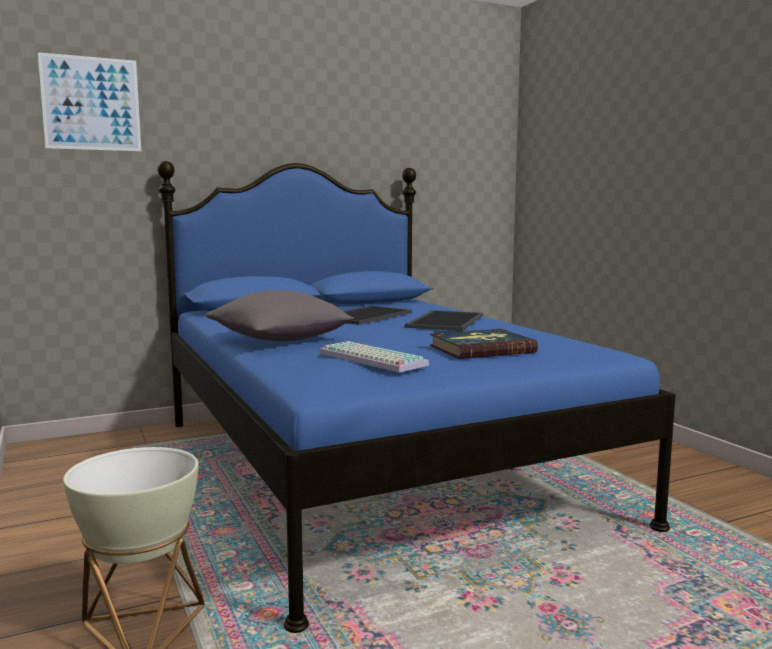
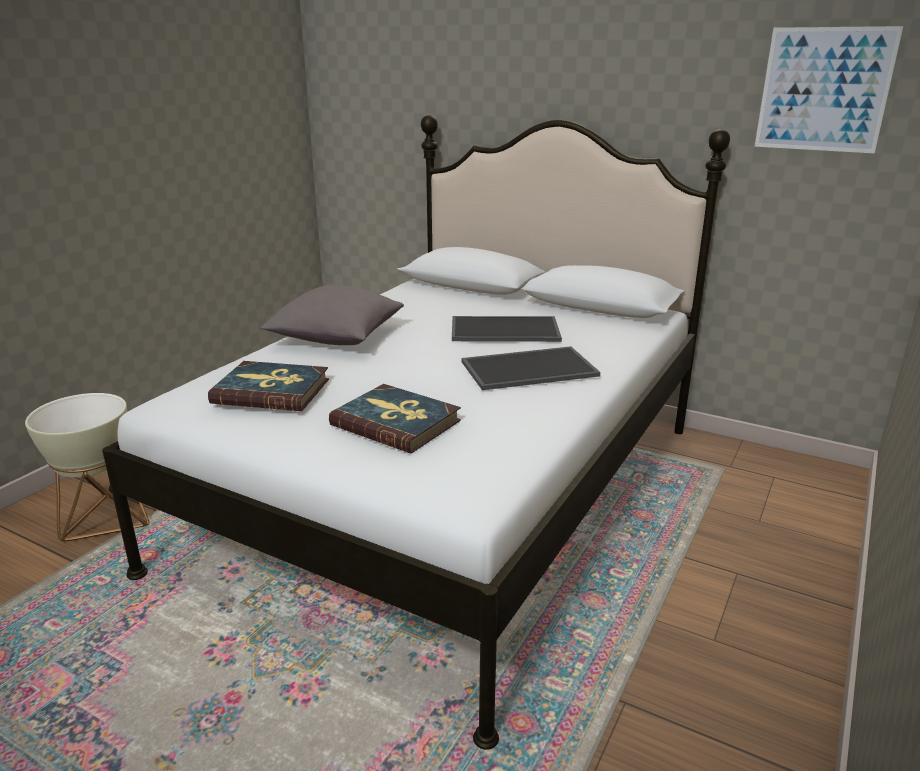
camera: 55 degrees right, 15 degrees up
(91, 103) = (381, 54): picture -> picture (824, 90)
(369, 359) = (271, 391): keyboard -> book
(373, 467) = (452, 492): blue bed -> white bed

